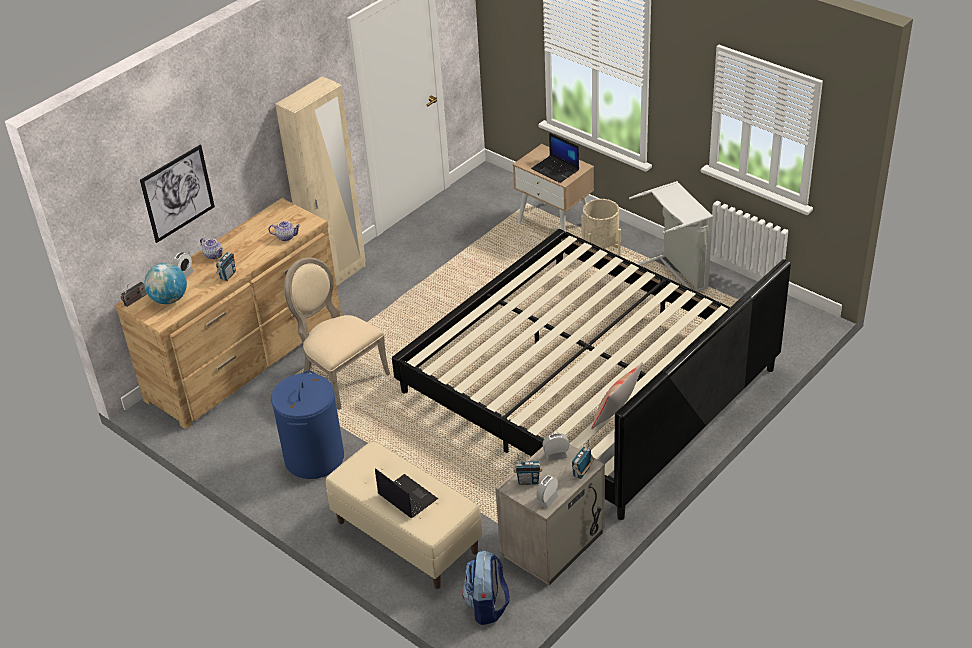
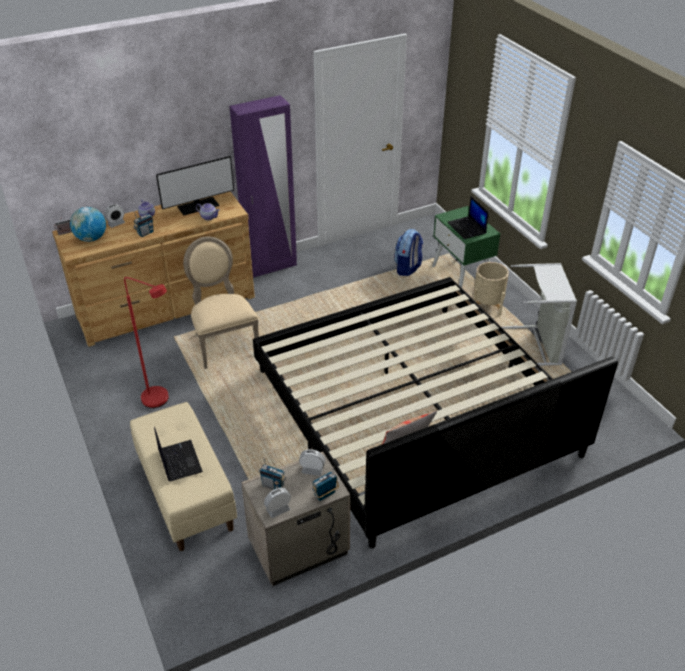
camera: 20 degrees right, 0 degrees up
(177, 193) = (123, 155): picture -> none
(264, 228) = (198, 206): none -> monitor
(314, 457) = (161, 401): blue laundry basket -> red floor lamp
(337, 276) = (271, 267): beige wardrobe -> purple wardrobe
(487, 606) = (209, 584): backpack -> backpack (408, 268)
(554, 223) = (461, 274): beige nightstand -> green nightstand

